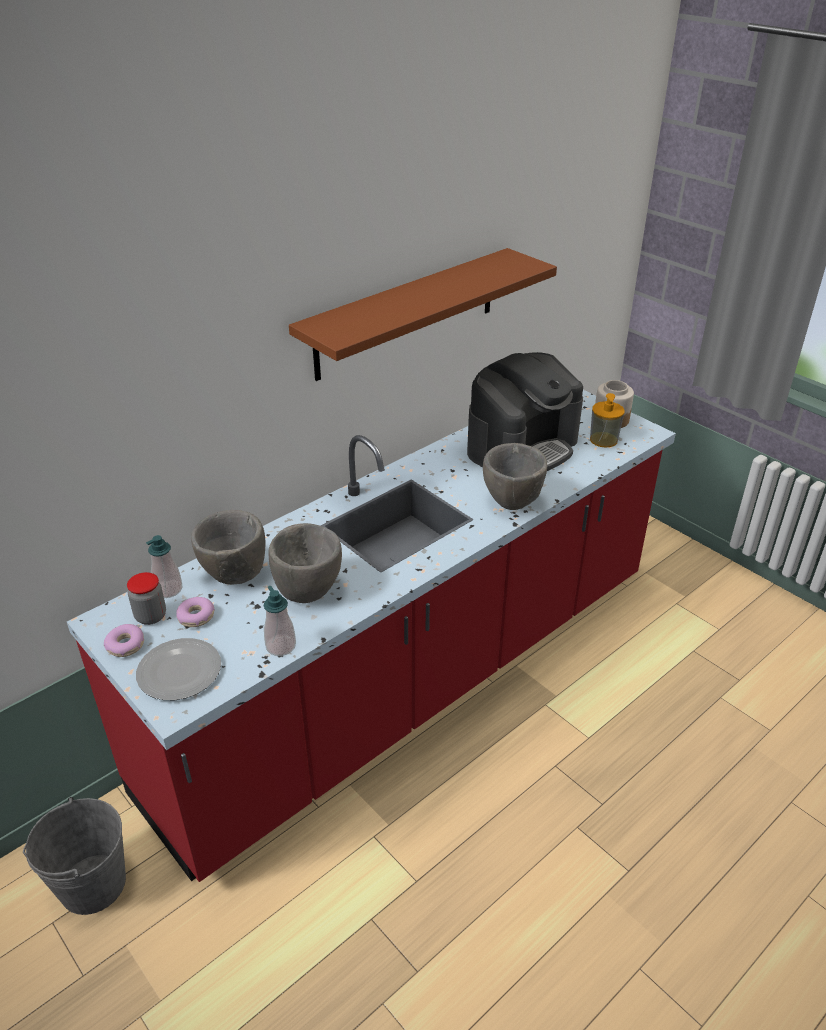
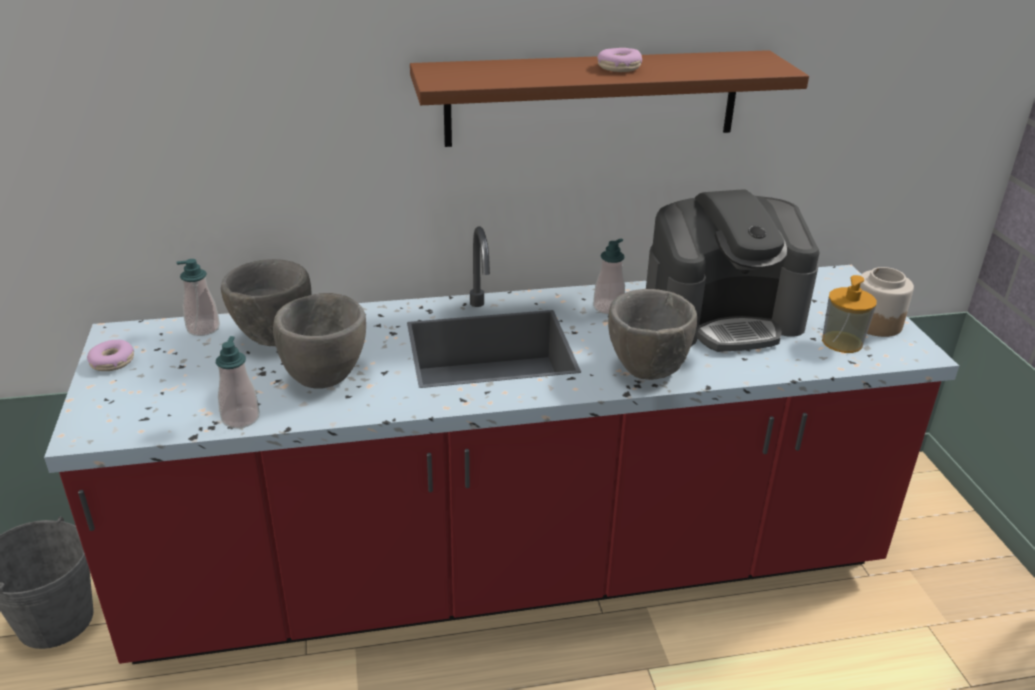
camera: 30 degrees right, 5 degrees down
(151, 616) = (162, 345): jar -> none
(181, 671) = (128, 403): plate -> none
(196, 617) = (198, 361): donut -> donut (619, 68)
(445, 464) = (608, 307): none -> soap dispenser

